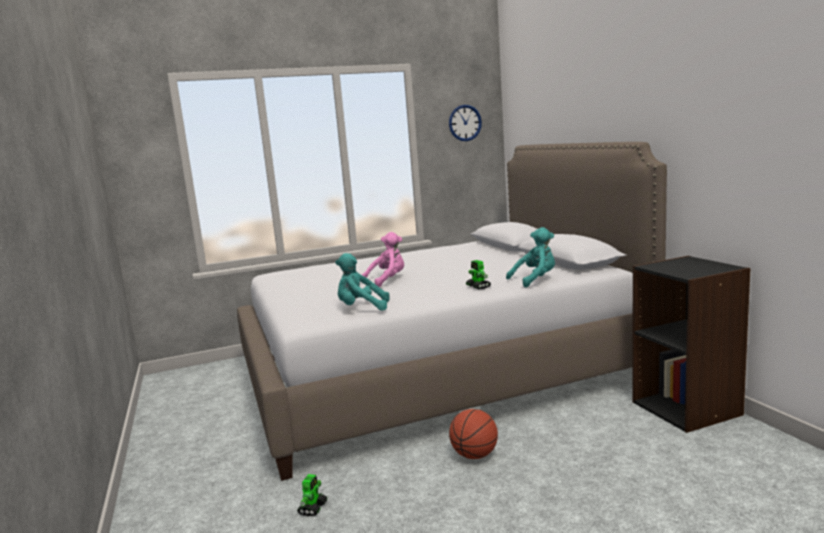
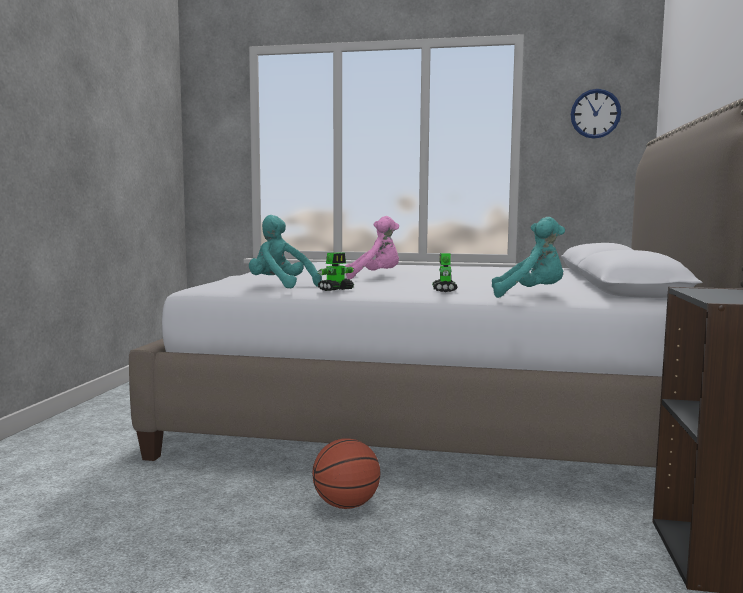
camera: 30 degrees right, 5 degrees down
(313, 508) = (125, 491): toy robot -> toy robot (336, 289)

